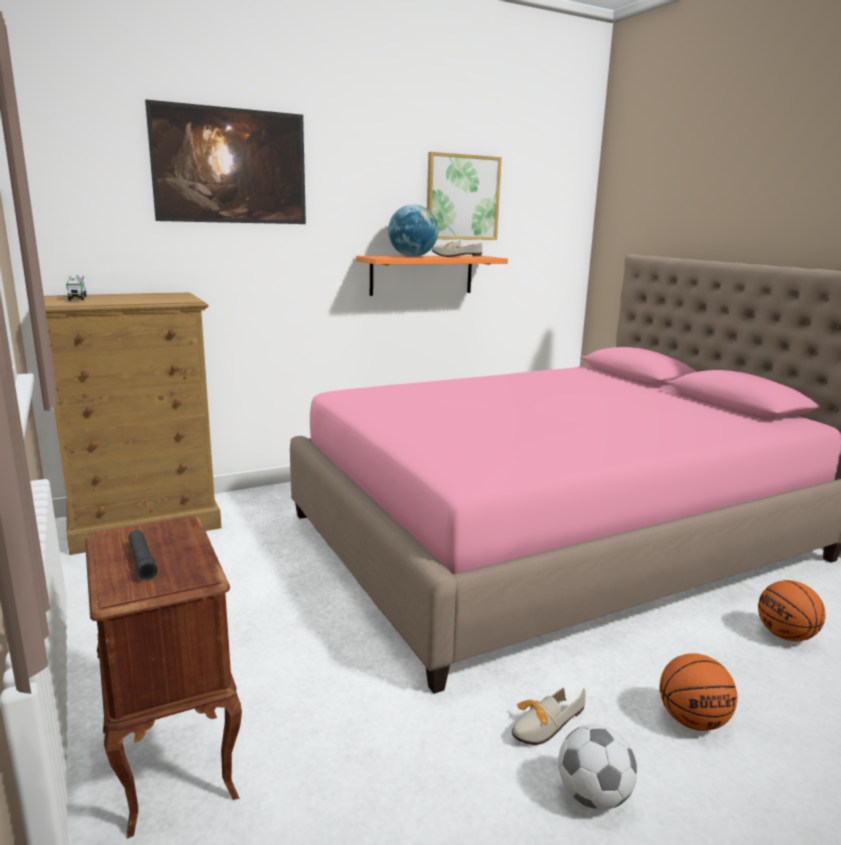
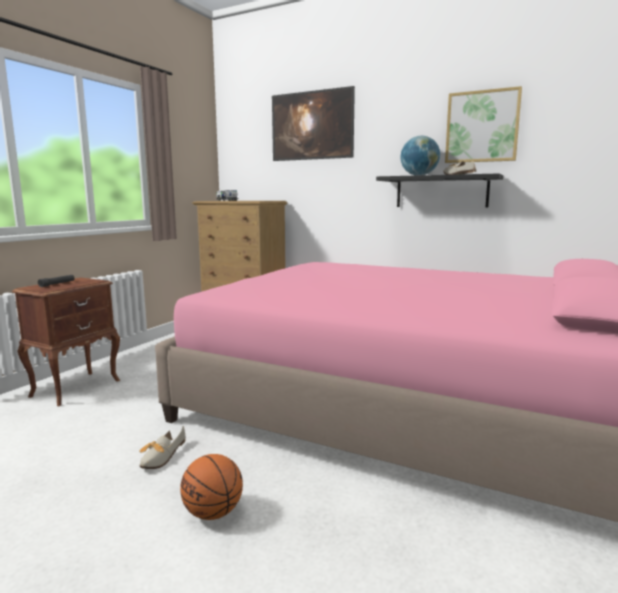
camera: 55 degrees right, 5 degrees down
(422, 275) = (441, 191): orange shelf -> black shelf
(542, 726) = (160, 458): shoe -> shoe turned 90 degrees counterclockwise
(593, 796) = (103, 489): football -> none
(785, 635) = (411, 546): basketball -> none

